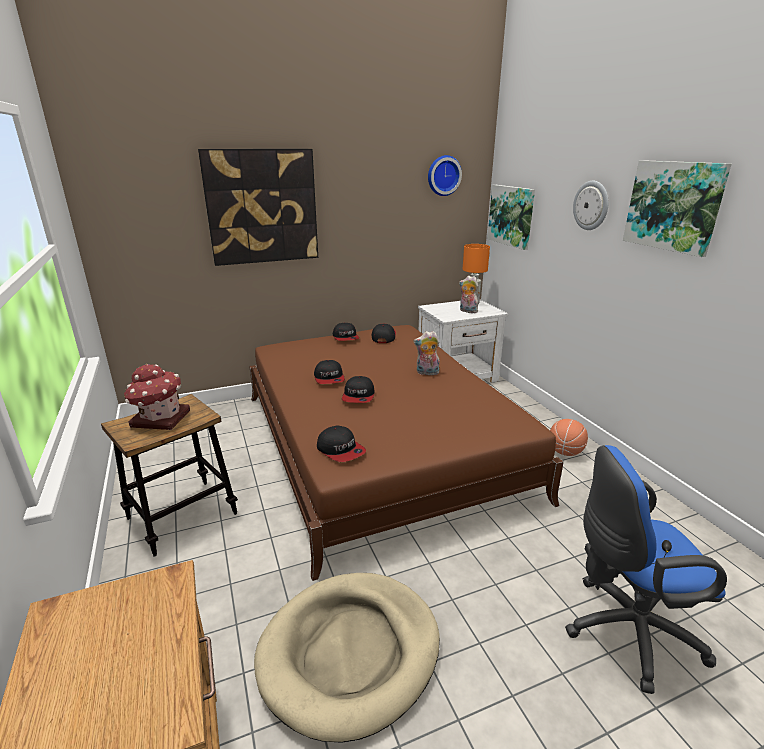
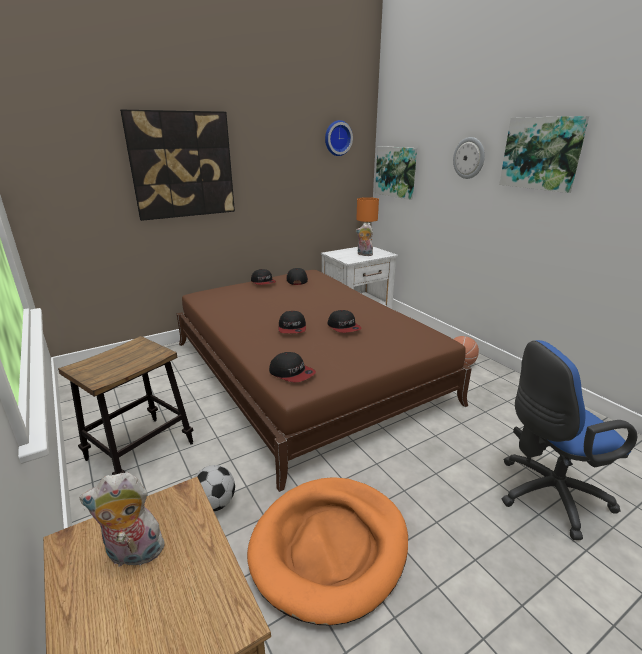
camera: 10 degrees left, 0 degrees up
(160, 419) = (117, 359): toy house -> none
(243, 584) = (216, 503): none -> football
(329, 378) = (261, 316): cap -> cap (344, 327)
(350, 652) = (330, 547): beige dog bed -> orange dog bed
(427, 373) = (343, 306): plush toy -> plush toy (133, 555)

